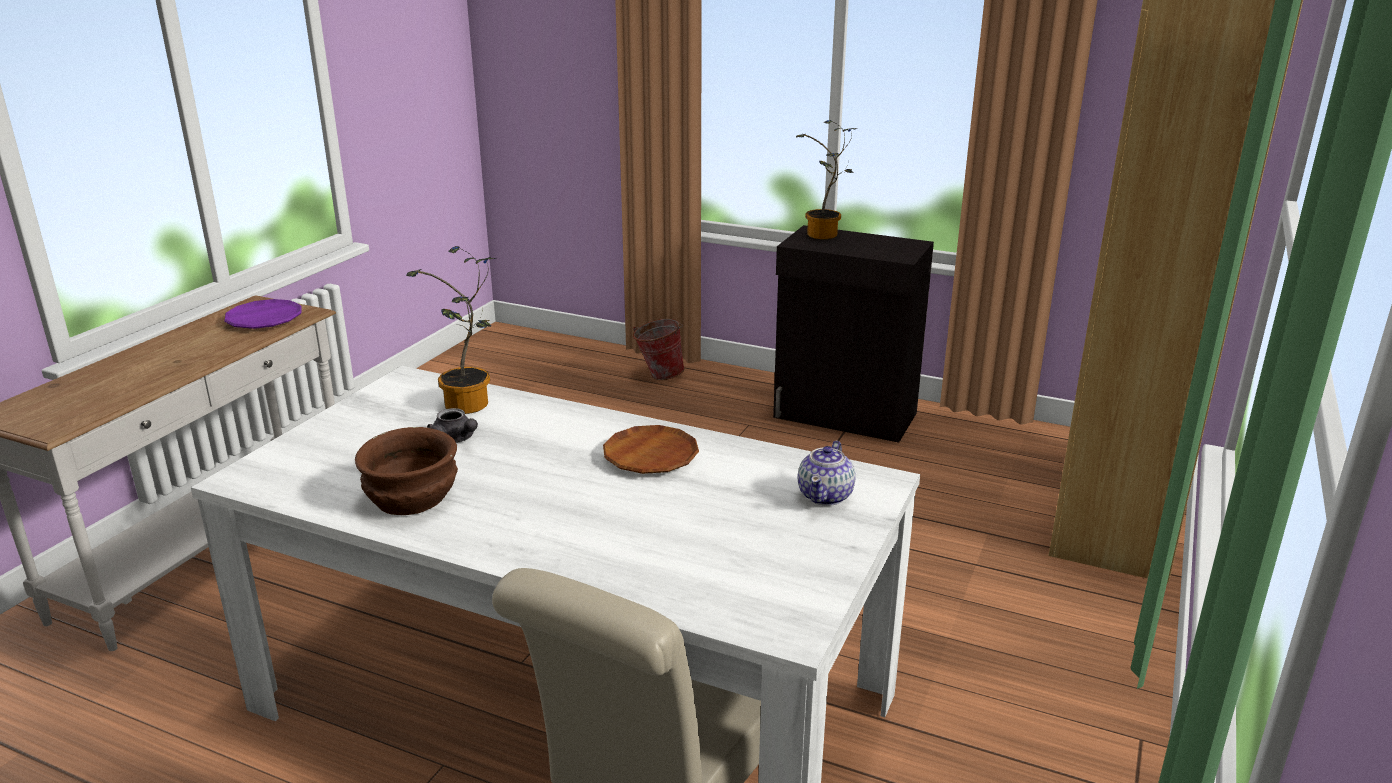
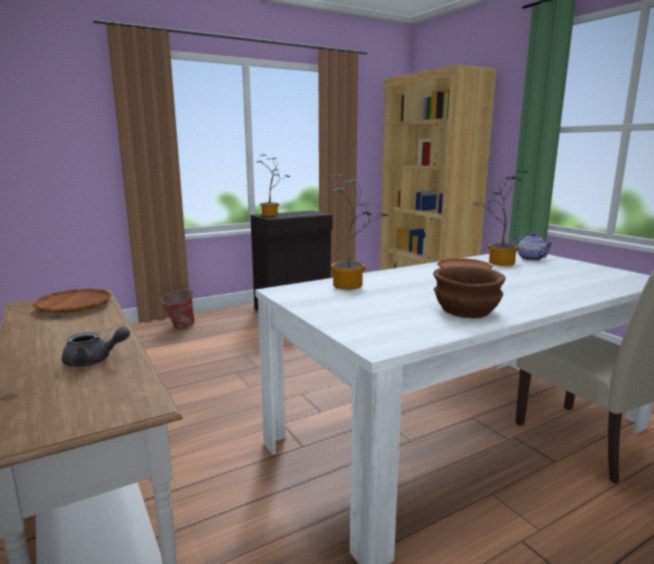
camera: 55 degrees left, 10 degrees down
(264, 319) = (74, 306): purple plate -> brown plate
(456, 439) = (394, 293): grey teapot -> grey teapot (94, 361)
(745, 472) = (497, 262): none -> potted plant

